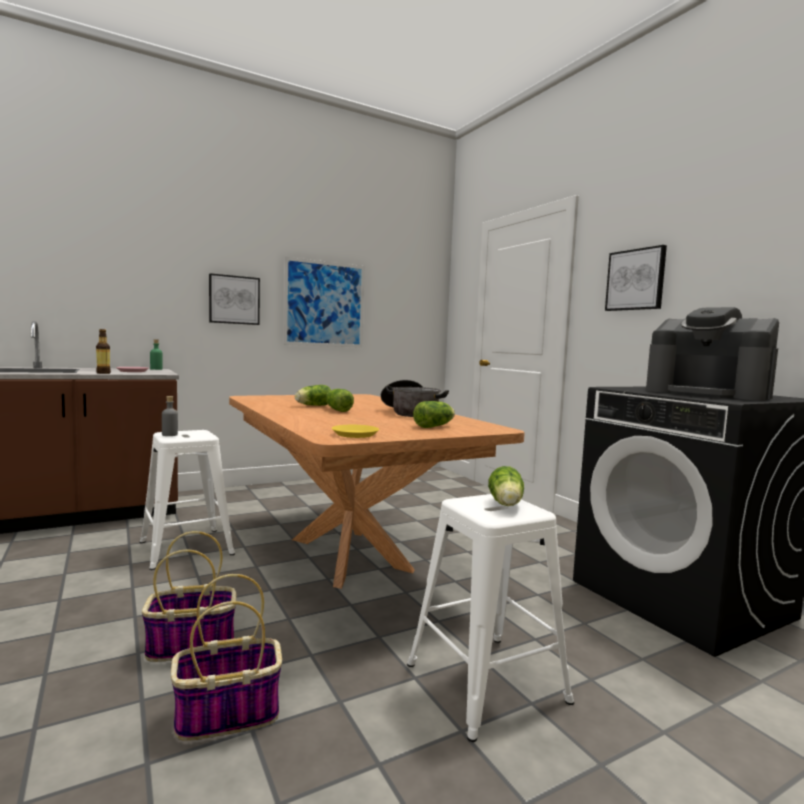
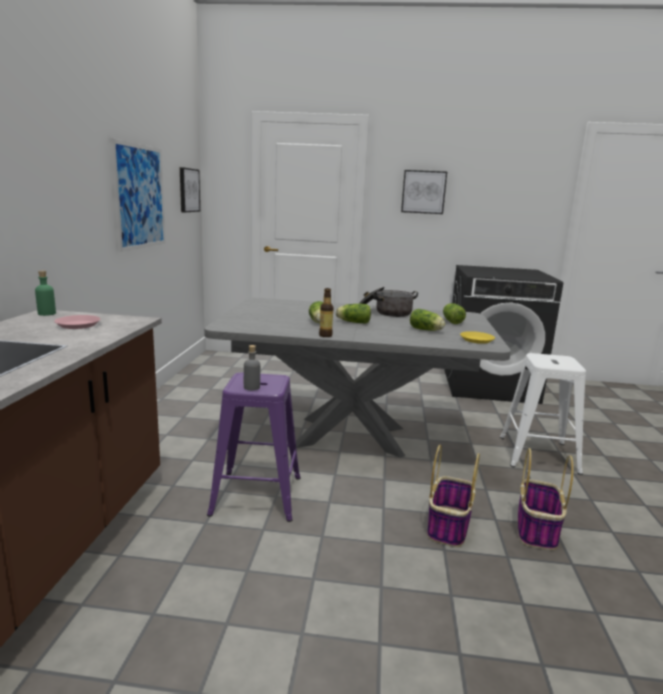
camera: 55 degrees left, 10 degrees up
(103, 373) = (100, 337): bottle -> bottle (325, 335)
(185, 548) = (255, 495): white stool -> purple stool
(234, 300) = (79, 200): picture -> picture (188, 190)
(349, 554) = (351, 437): brown dining table -> grey dining table
(506, 504) = (552, 358): lettuce -> lettuce (427, 330)
(708, 394) = (511, 273): coffee machine -> none

